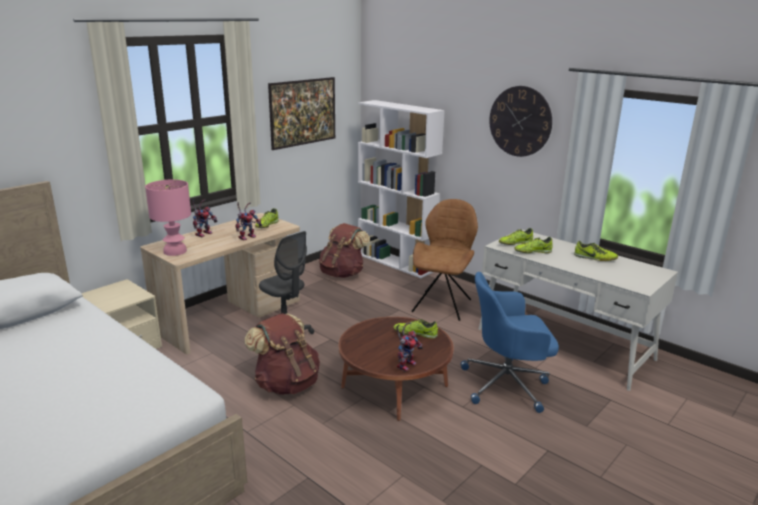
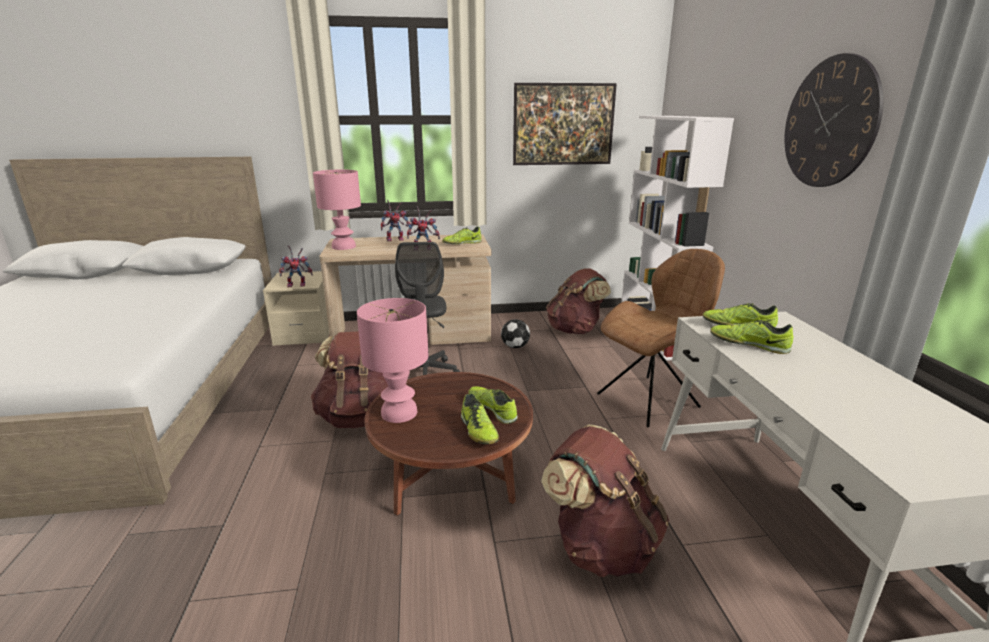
camera: 40 degrees right, 0 degrees up
(319, 299) = (515, 346): none -> football
(371, 356) = (400, 413): none -> pink table lamp
(406, 364) = (417, 439): toy robot -> toy robot (298, 284)
(507, 384) = (601, 546): blue office chair -> brown backpack
(595, 258) = (871, 388): shoe -> shoe (478, 431)

